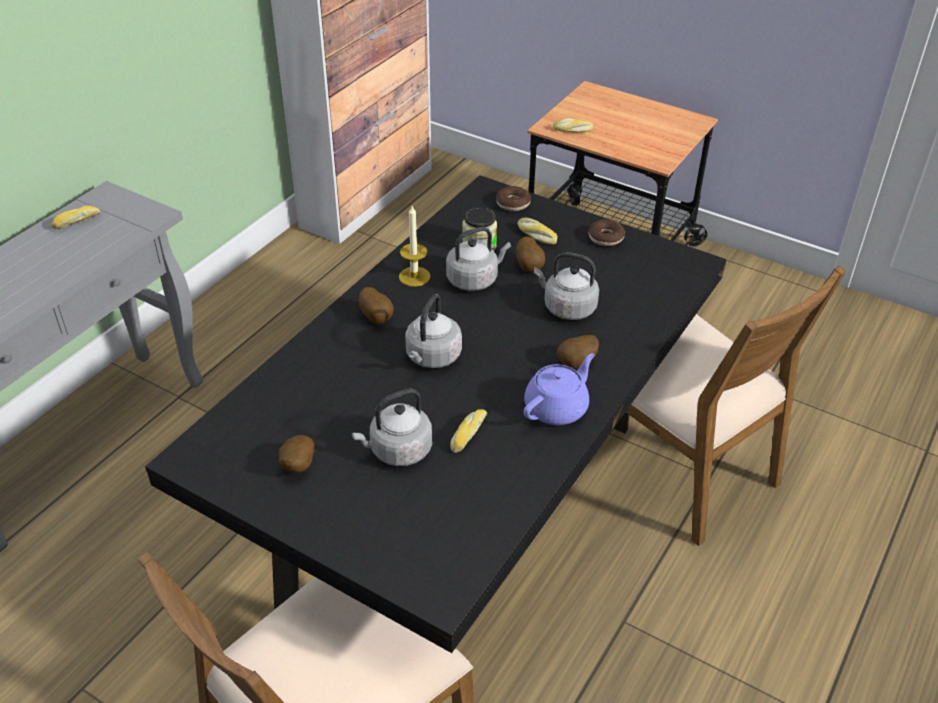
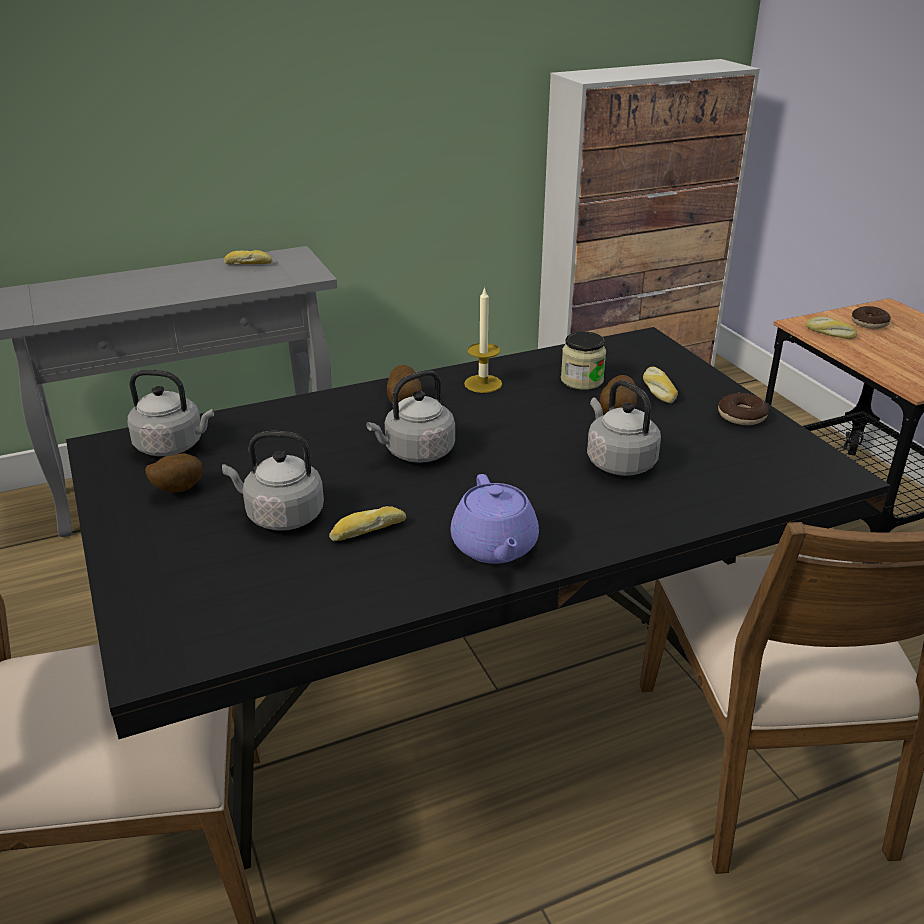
camera: 35 degrees right, 10 degrees down
(474, 279) = (542, 405): grey kettle -> grey kettle (173, 446)
(513, 203) = (663, 358): donut -> donut (869, 323)
(557, 408) = (494, 547): purple teapot -> purple teapot turned 90 degrees clockwise
(577, 364) = (568, 516): potato -> none

